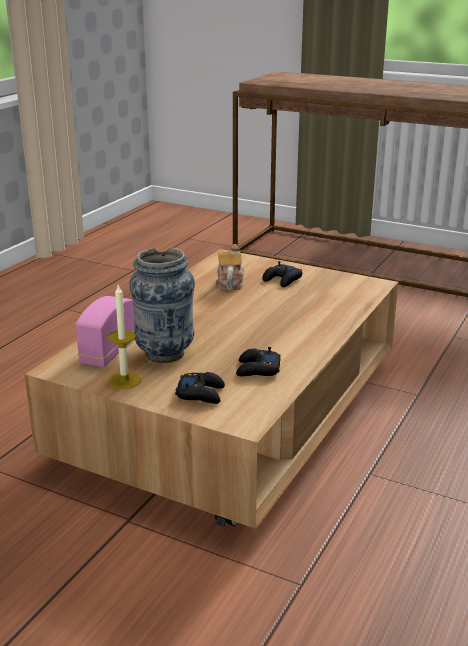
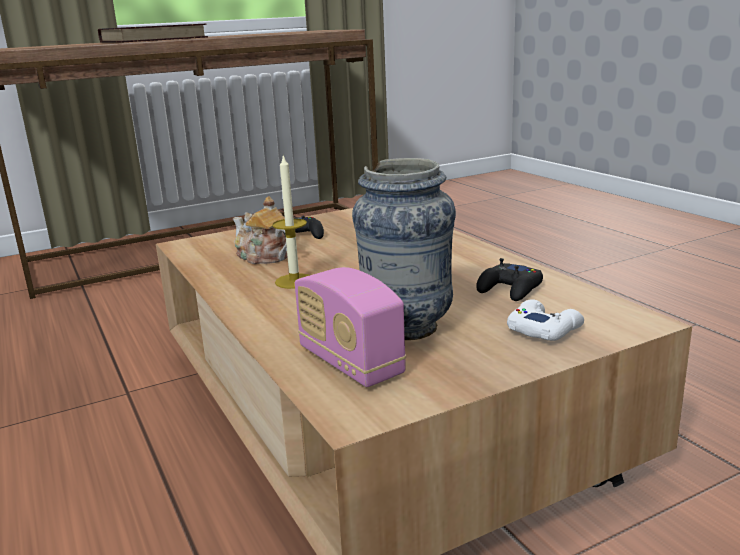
camera: 55 degrees left, 5 degrees down
(124, 380) = (456, 368): candle -> candle (294, 281)
(201, 393) = (544, 329): black game controller -> white game controller
(379, 85) = (153, 39): none -> book

